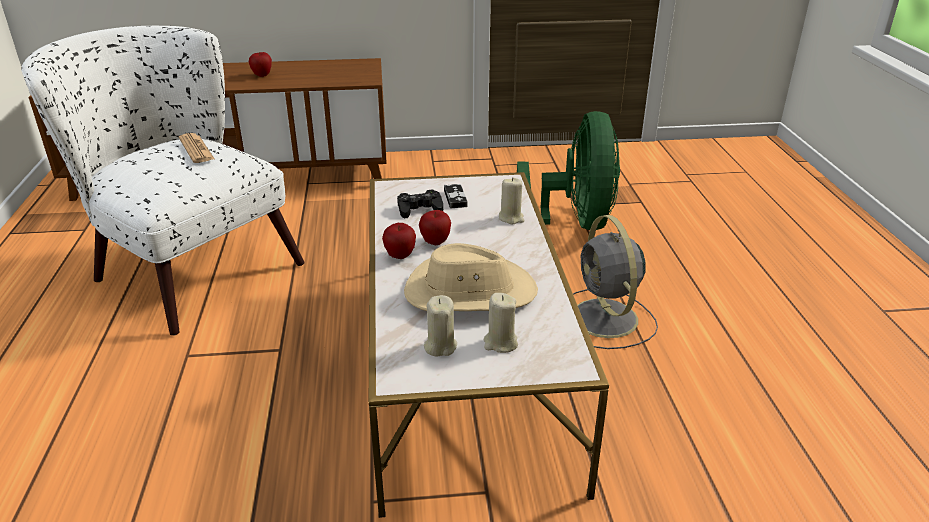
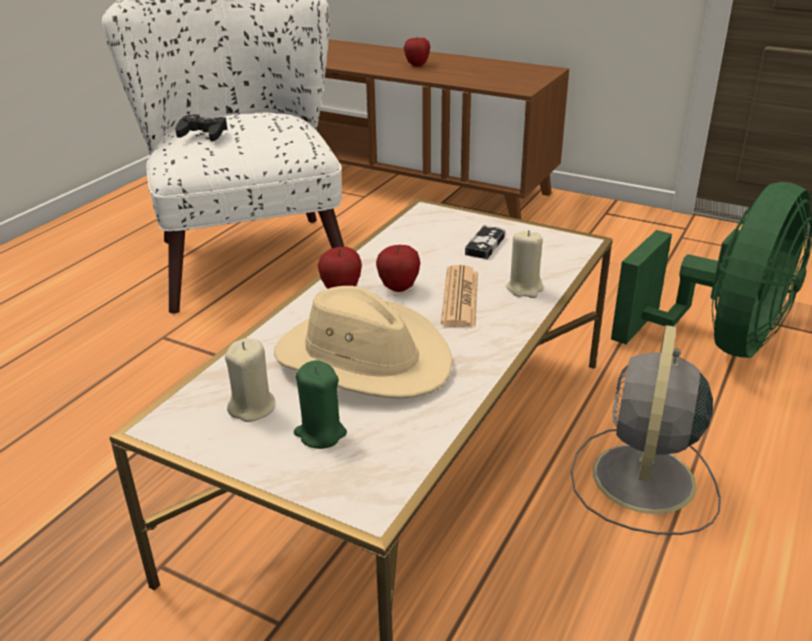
camera: 35 degrees right, 0 degrees up
(196, 149) = (264, 123): newspaper -> newspaper (460, 297)
(419, 209) = (428, 245): black game controller -> black game controller (203, 134)
(500, 343) = (320, 433): beige candle -> green candle

